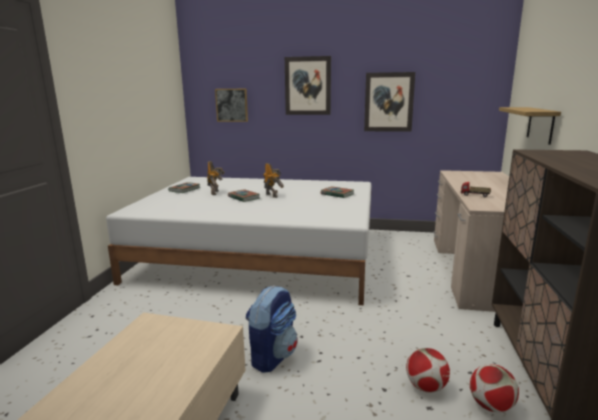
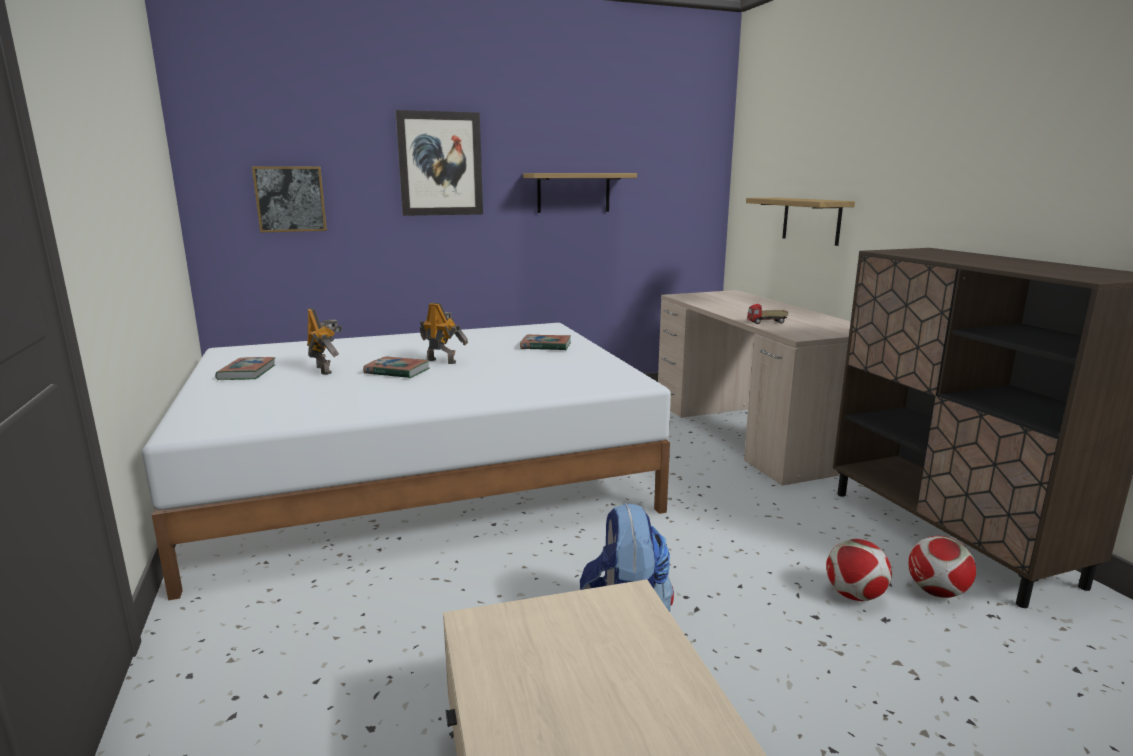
camera: 30 degrees left, 0 degrees up
(388, 102) = (573, 192): picture -> shelf

